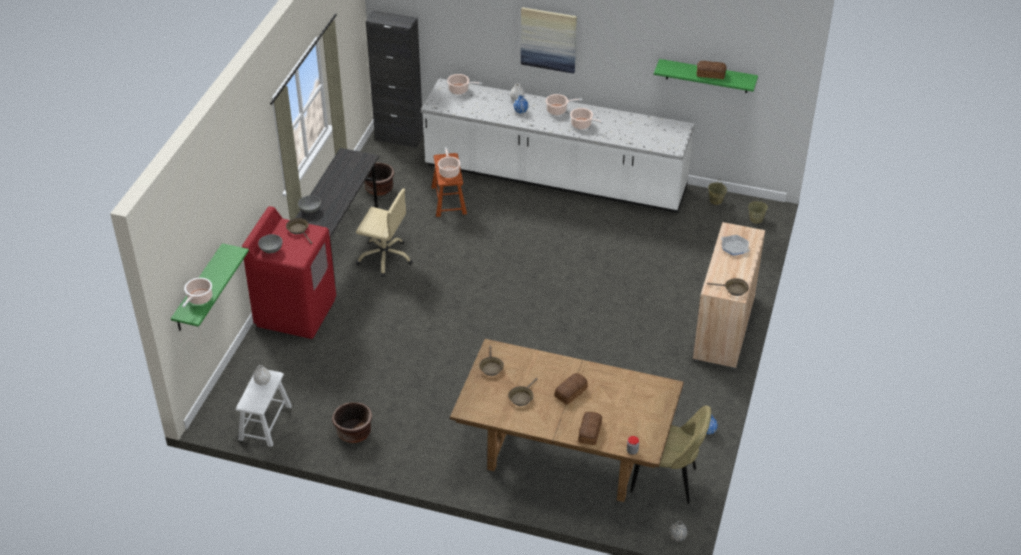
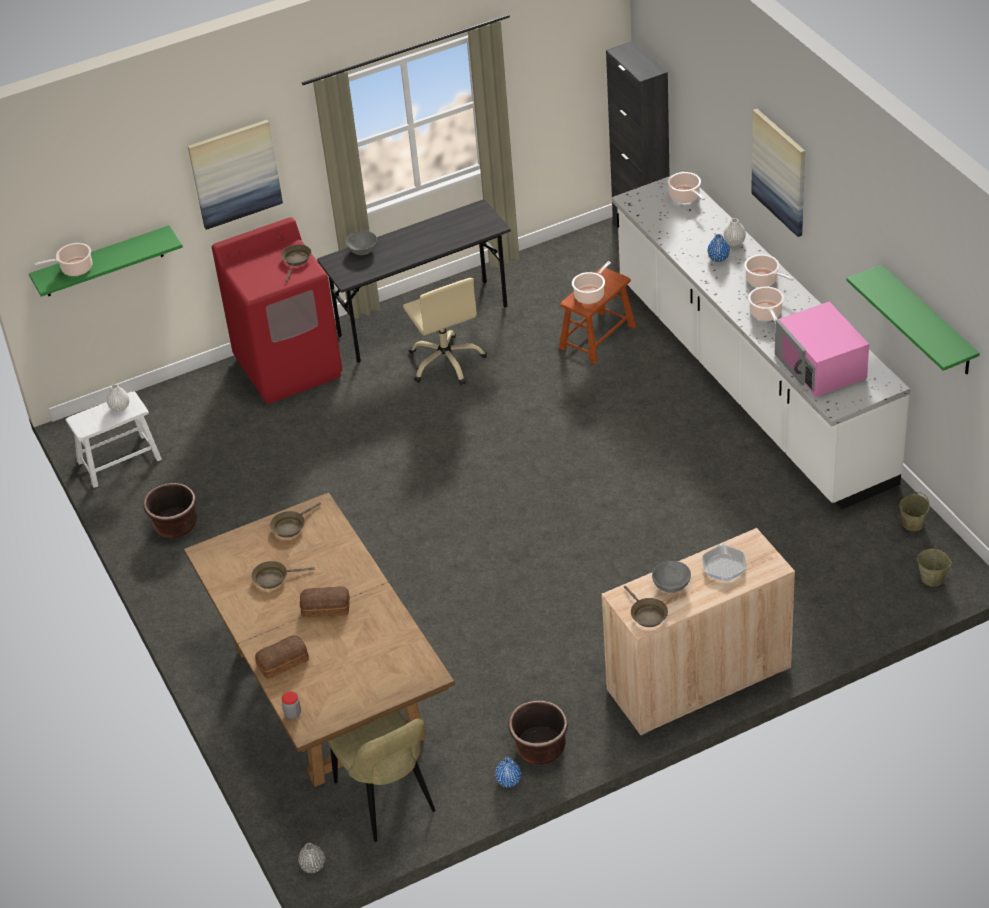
camera: 50 degrees right, 0 degrees up
(243, 188) = (235, 173): none -> picture
(271, 249) = (244, 266): grey bowl -> grey bowl (671, 585)
(379, 189) = (542, 282): brown planter -> brown planter (540, 748)
(642, 135) = (821, 366): none -> pink microwave
(710, 73) = (917, 317): bread -> none

